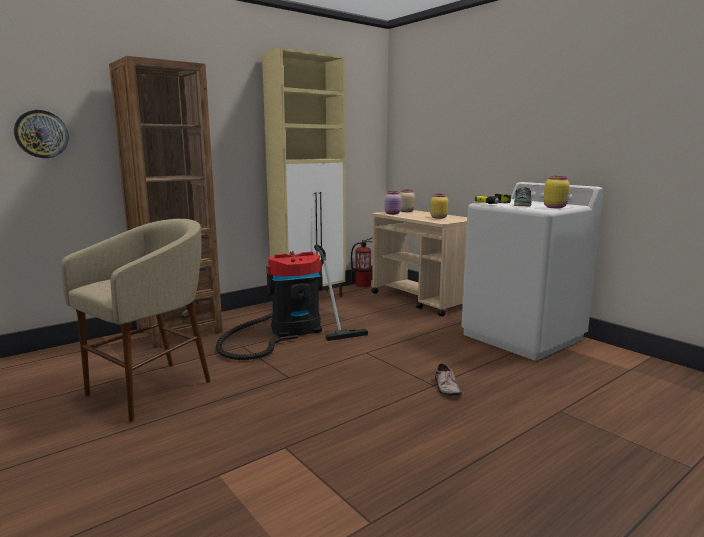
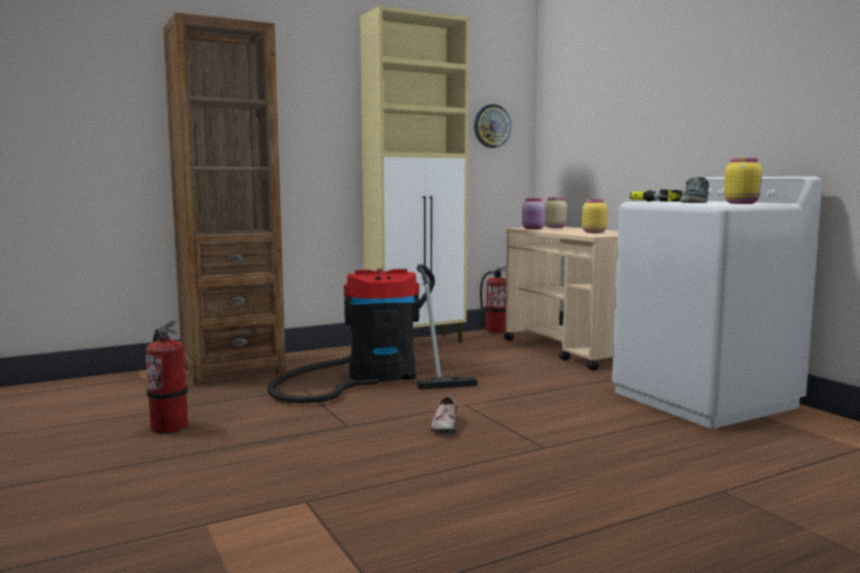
camera: 10 degrees right, 5 degrees down
(41, 134) = (78, 112): wall clock -> wall clock (492, 126)
(152, 389) = (169, 427): beige stool -> fire extinguisher
(445, 387) = (560, 451): shoe -> shoe (444, 426)

